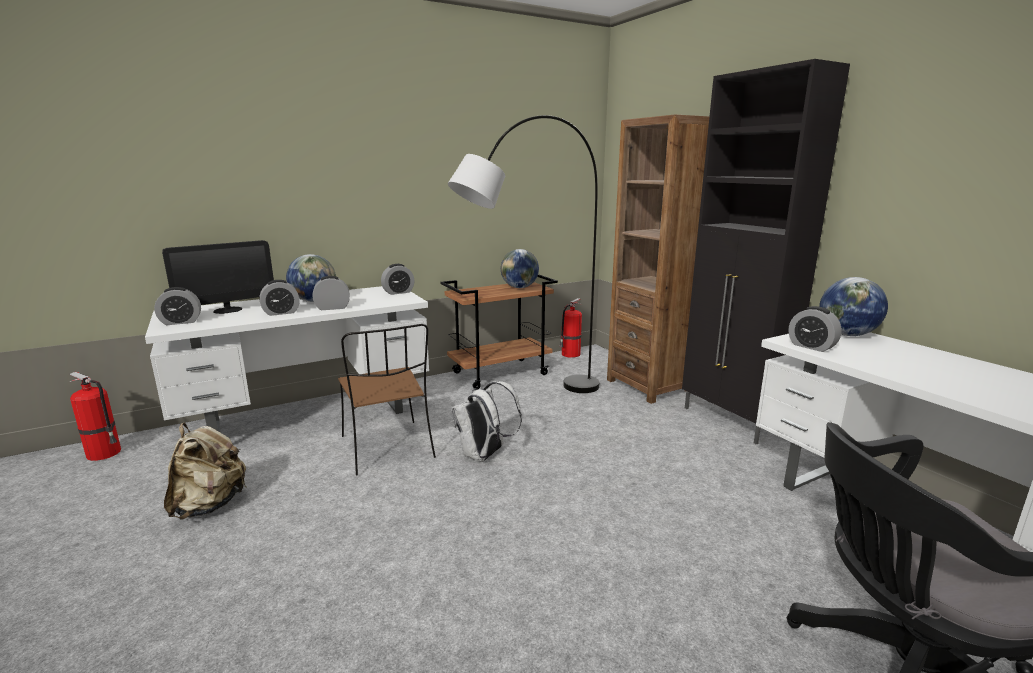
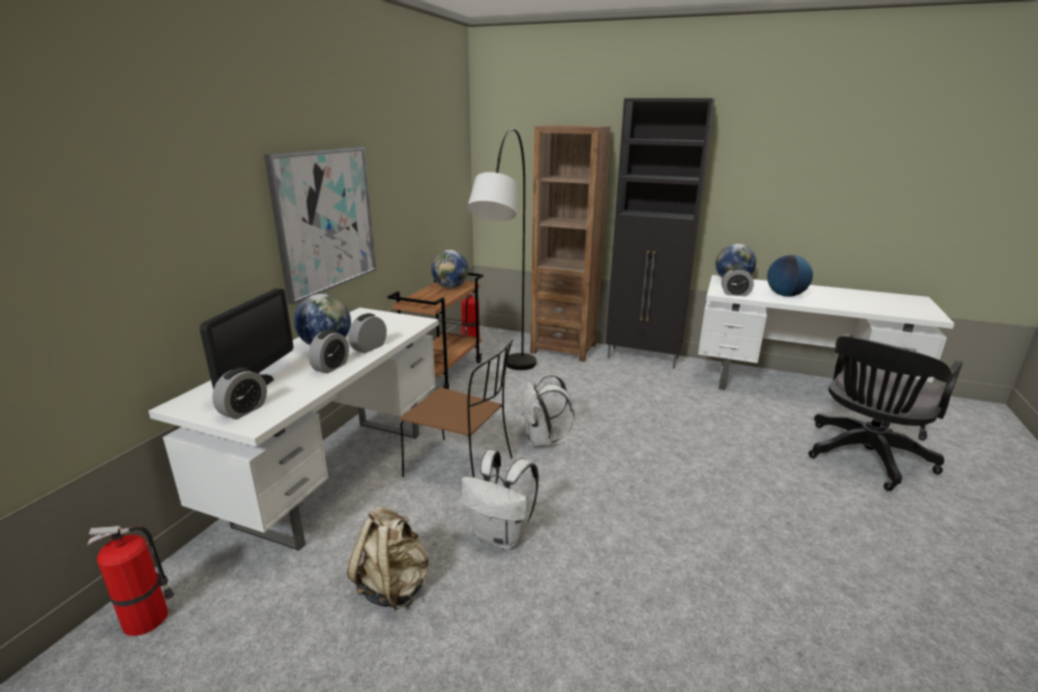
camera: 40 degrees left, 5 degrees up
(323, 512) = (501, 536): none -> white backpack
(364, 199) = (325, 220): none -> picture
(398, 292) = (385, 316): alarm clock -> none
(900, 365) = (785, 295): none -> globe

